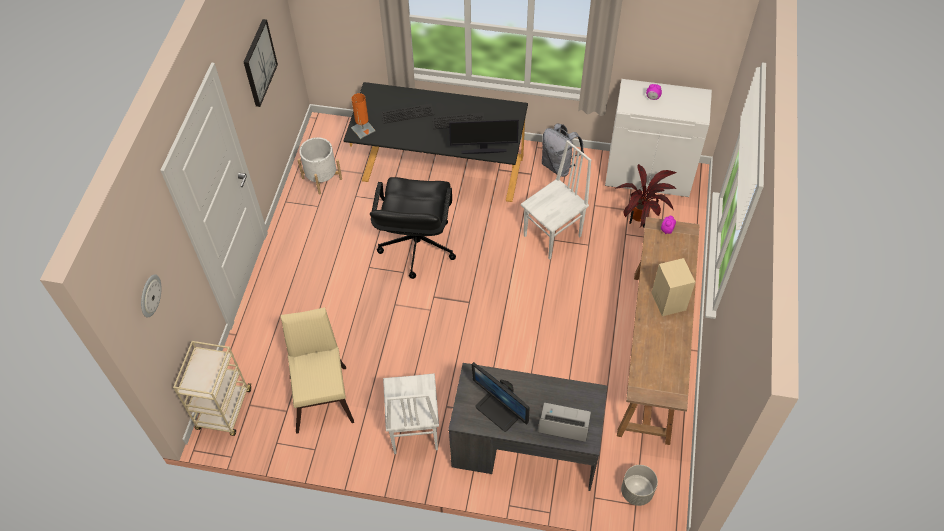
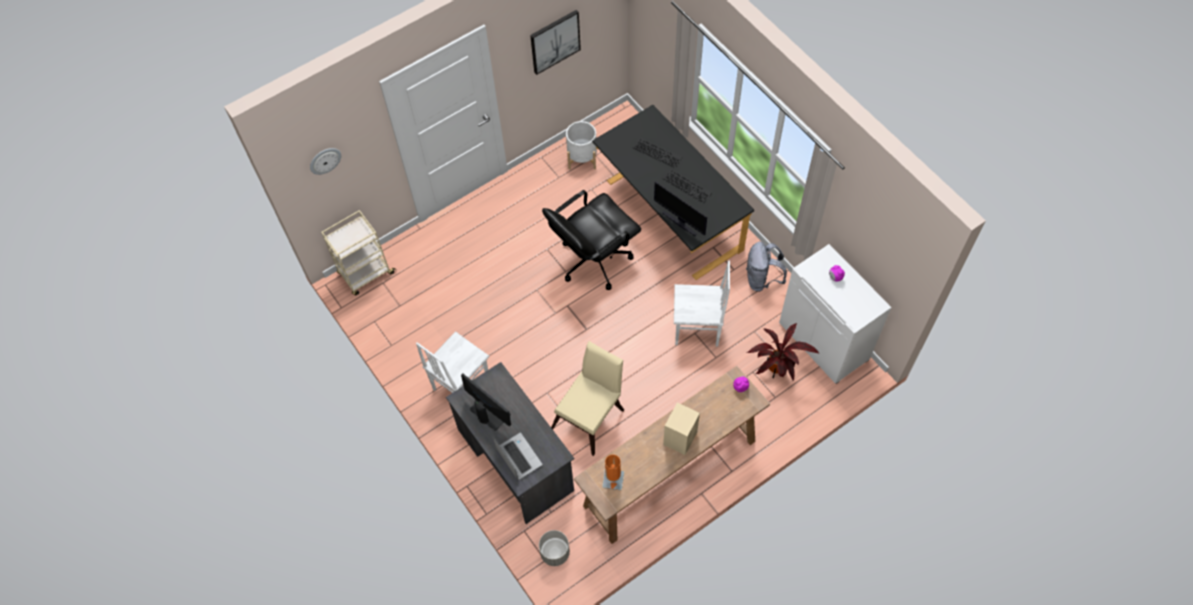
camera: 45 degrees right, 5 degrees up
(322, 394) = (431, 312): beige chair -> beige chair (591, 416)
(363, 129) = (613, 142): orange table lamp -> orange table lamp (613, 479)
(499, 410) = (489, 412): monitor -> monitor turned 135 degrees clockwise

